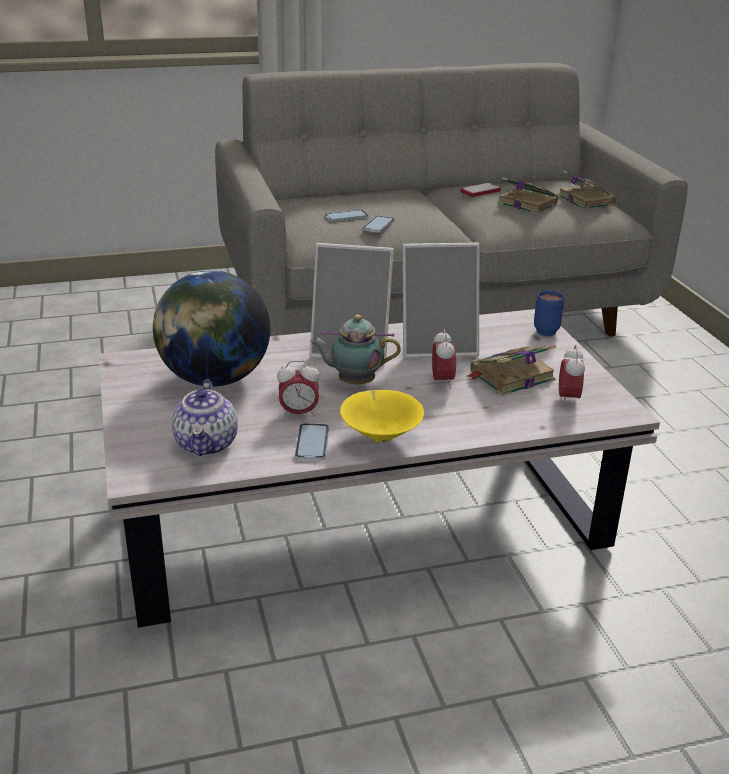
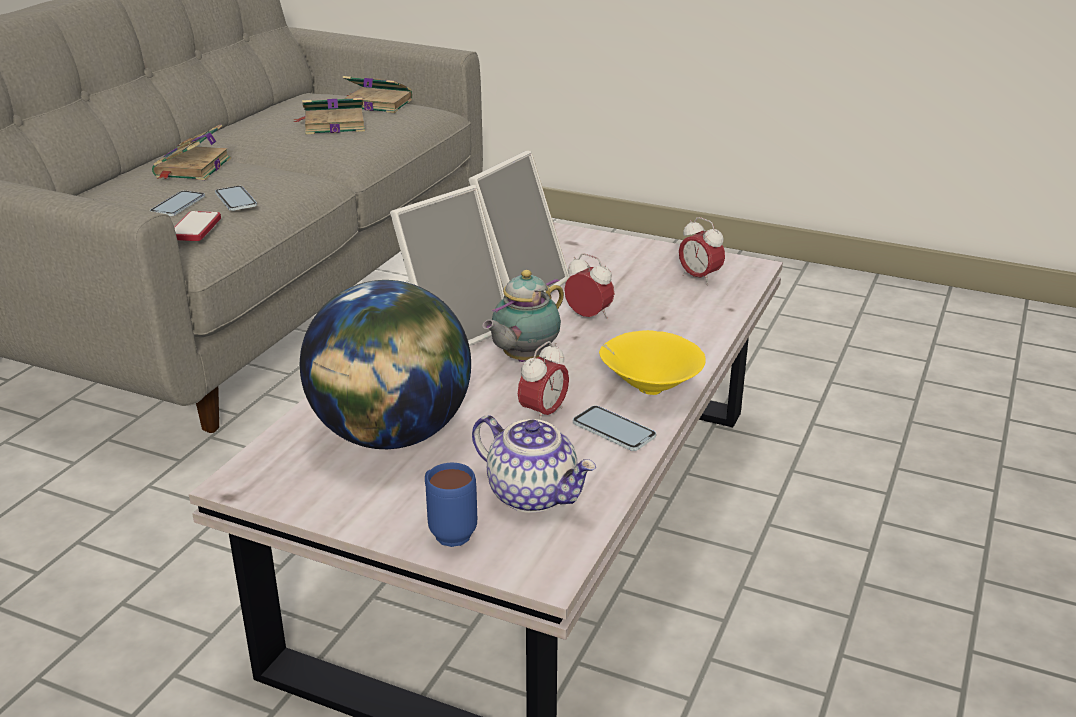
camera: 50 degrees left, 0 degrees up
(480, 191) = (261, 129): phone -> phone (195, 228)
(510, 377) = (625, 284): book -> book (192, 168)
(546, 330) = (565, 233): blue mug -> blue mug (447, 531)

